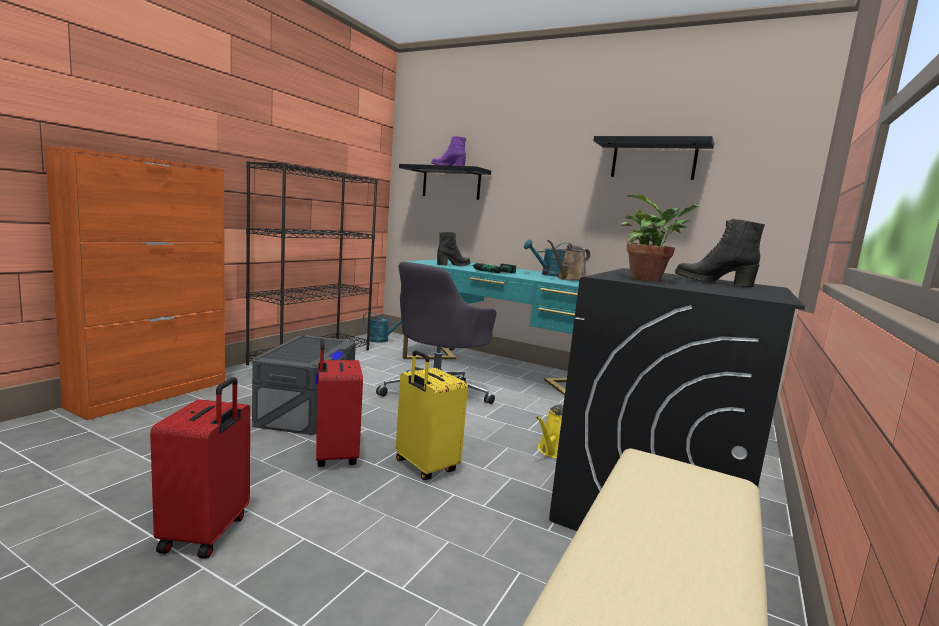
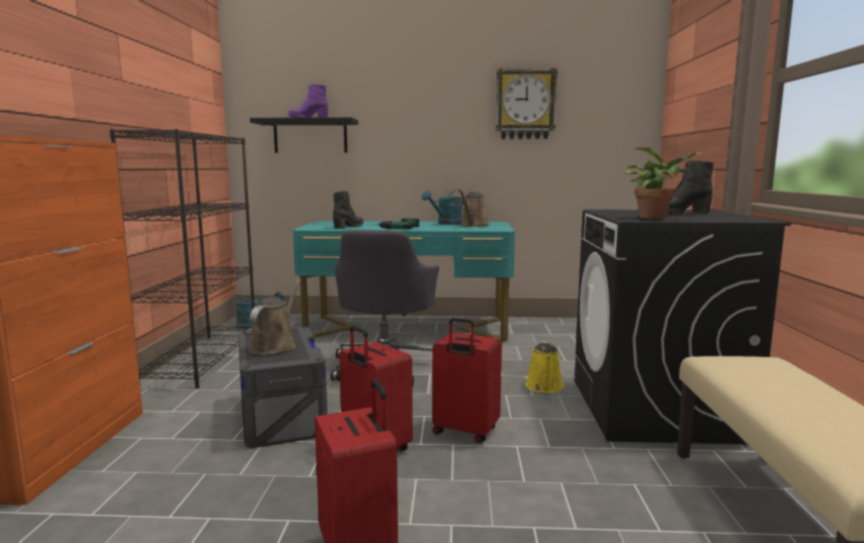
camera: 25 degrees left, 0 degrees up
(304, 349) = (275, 346): none -> brown watering can
(424, 467) = (464, 432): yellow suitcase -> red suitcase
(653, 160) = (525, 104): black shelf -> wall clock

